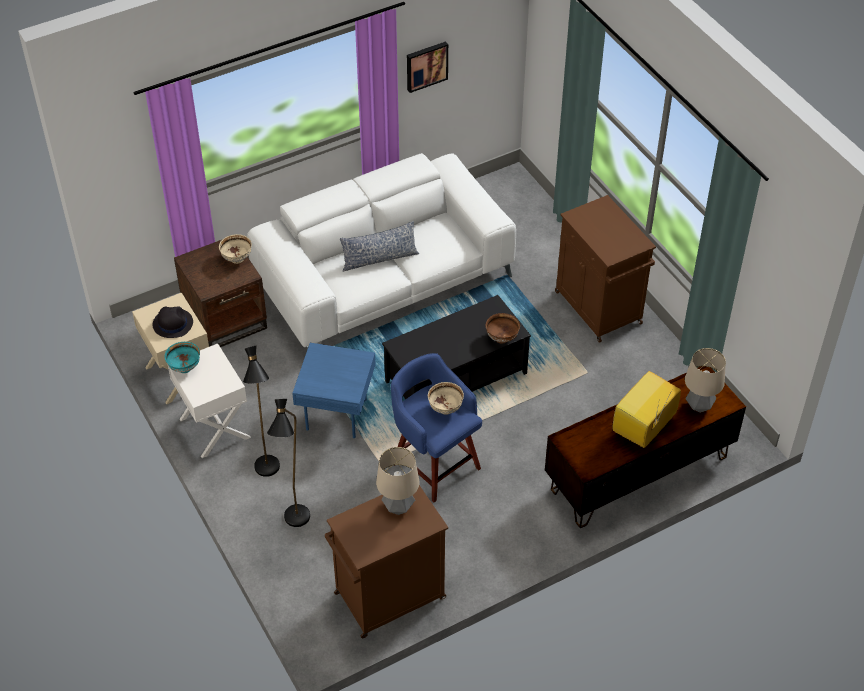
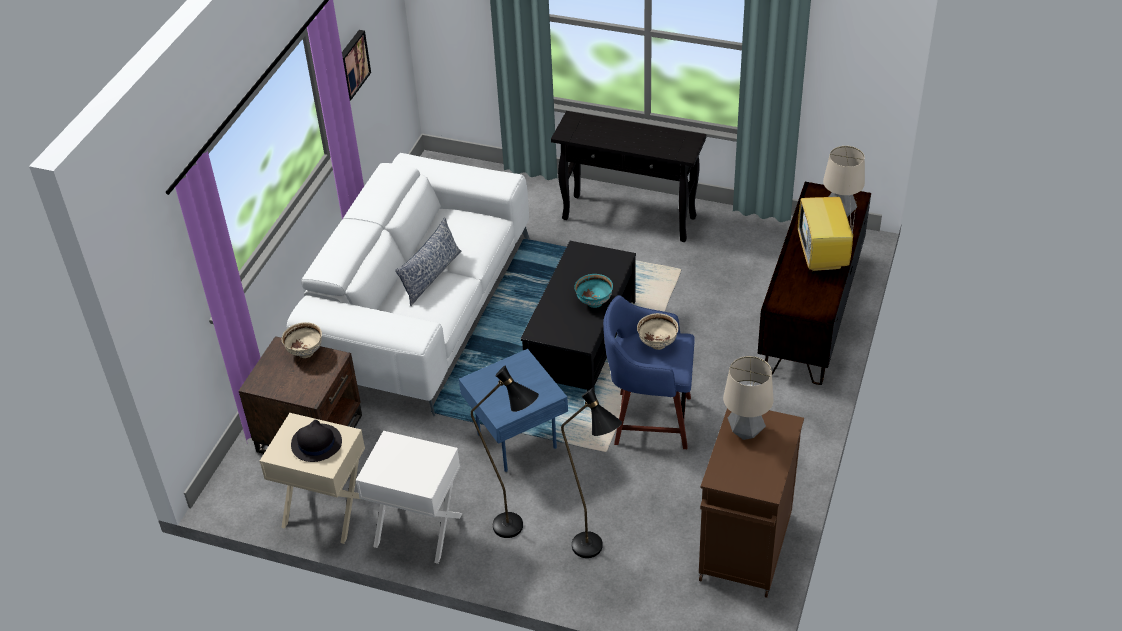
camera: 40 degrees left, 5 degrees down
(184, 367) = (377, 471): turquoise bowl -> turquoise bowl (594, 302)
(501, 338) = (616, 270): brown bowl -> none
(599, 309) = (630, 218): brown cabinet -> black console table

